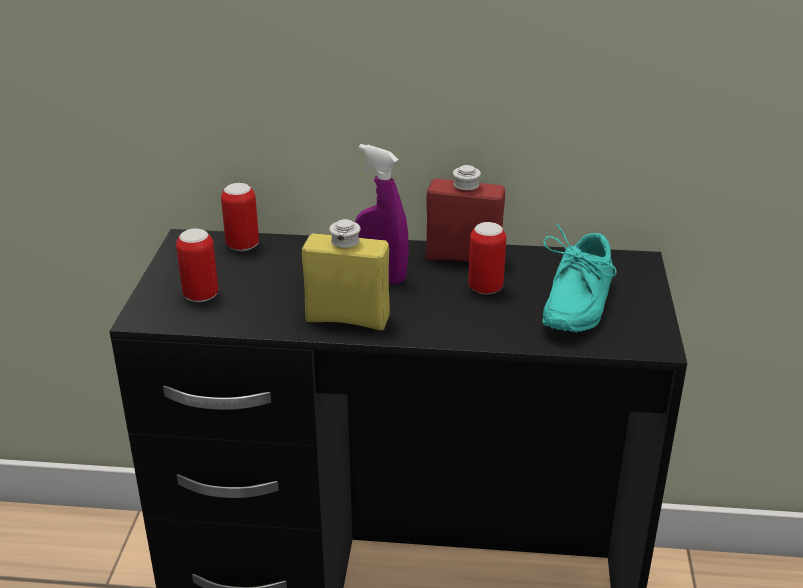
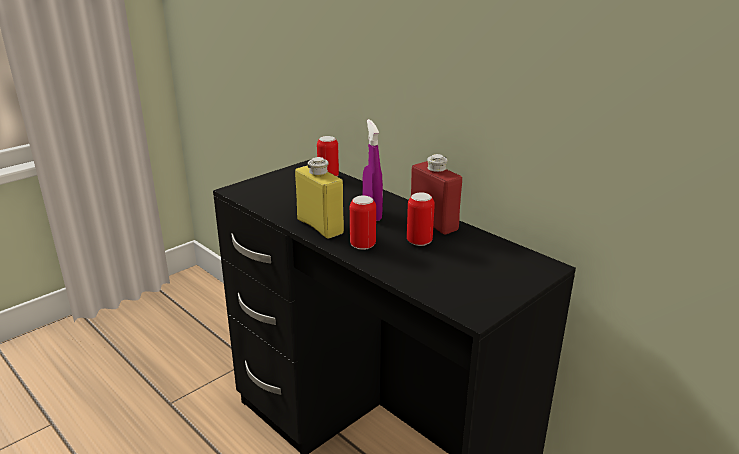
camera: 40 degrees right, 5 degrees down
(201, 295) = (272, 190): can -> can (362, 245)
(572, 304) = (458, 270): turquoise shoe -> none

